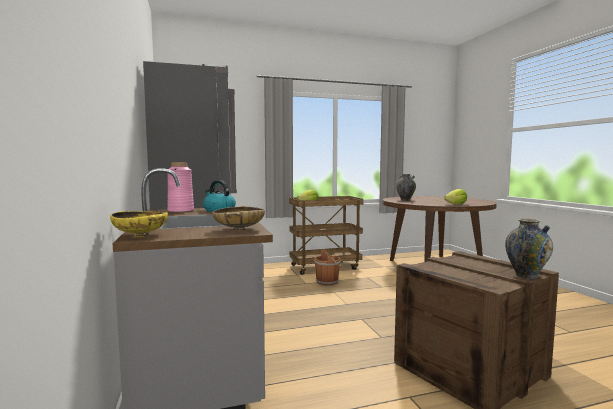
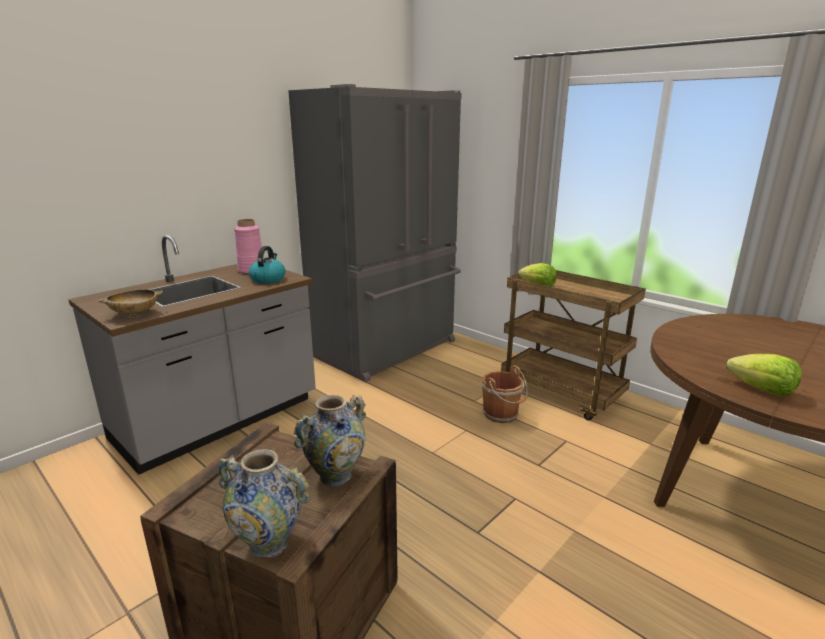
camera: 60 degrees right, 15 degrees up
(141, 235) = (101, 296): yellow bowl -> none
(405, 200) = (720, 334): vase -> vase (335, 476)

